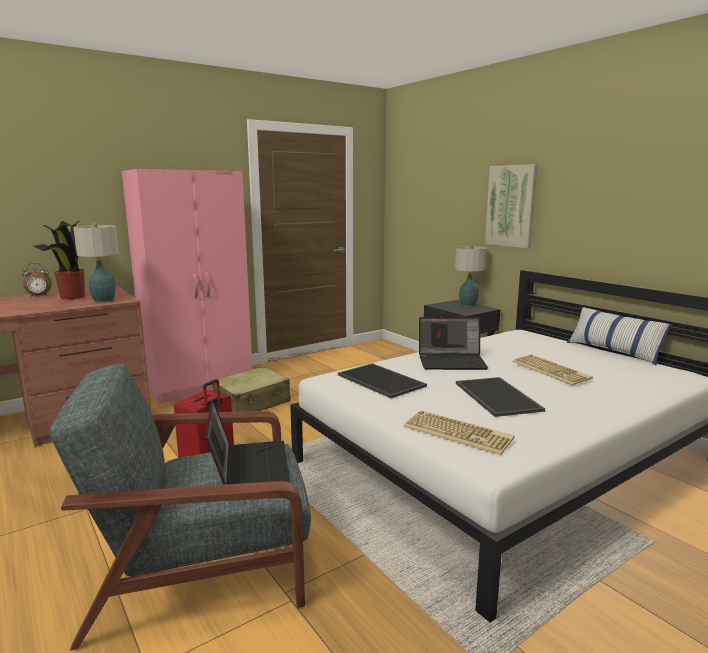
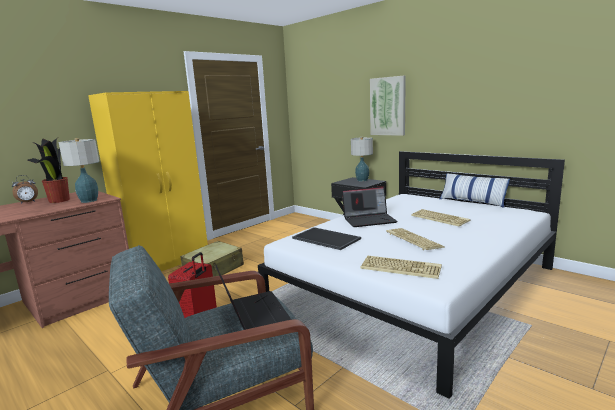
camera: 10 degrees left, 0 degrees up
(200, 385) = (167, 262): pink wardrobe -> yellow wardrobe
(495, 396) = (412, 240): tray -> keyboard

